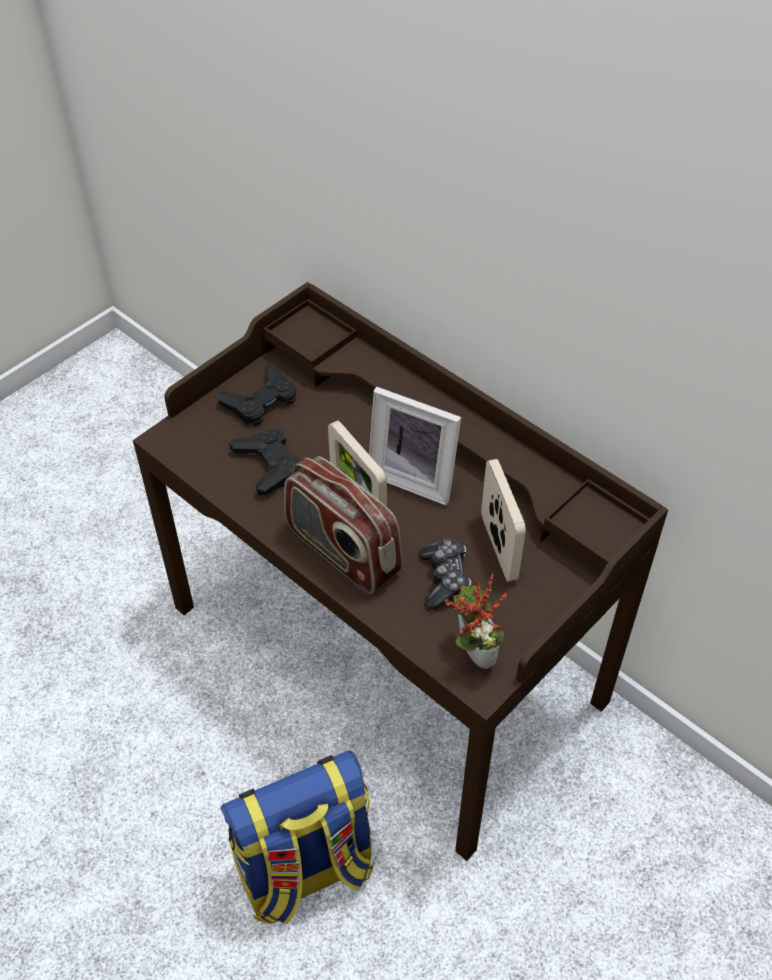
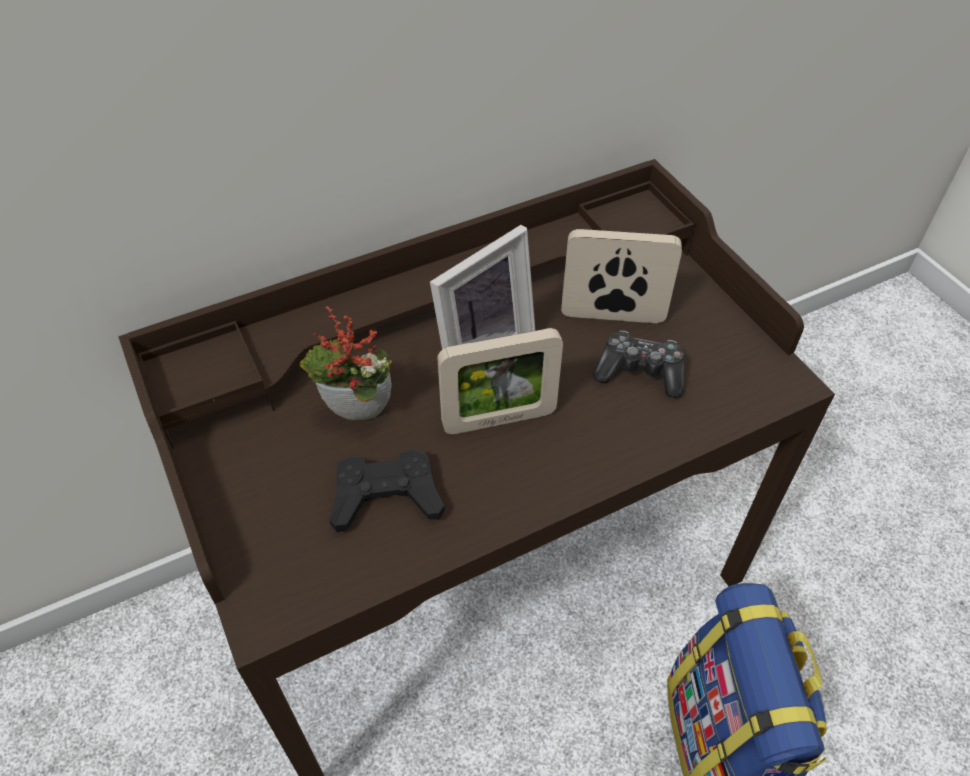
camera: 70 degrees left, 0 degrees up
(260, 401) = (261, 476): black game controller -> none
(342, 551) = (565, 456): radio -> none
(471, 653) = (748, 380): potted plant -> potted plant (356, 418)

